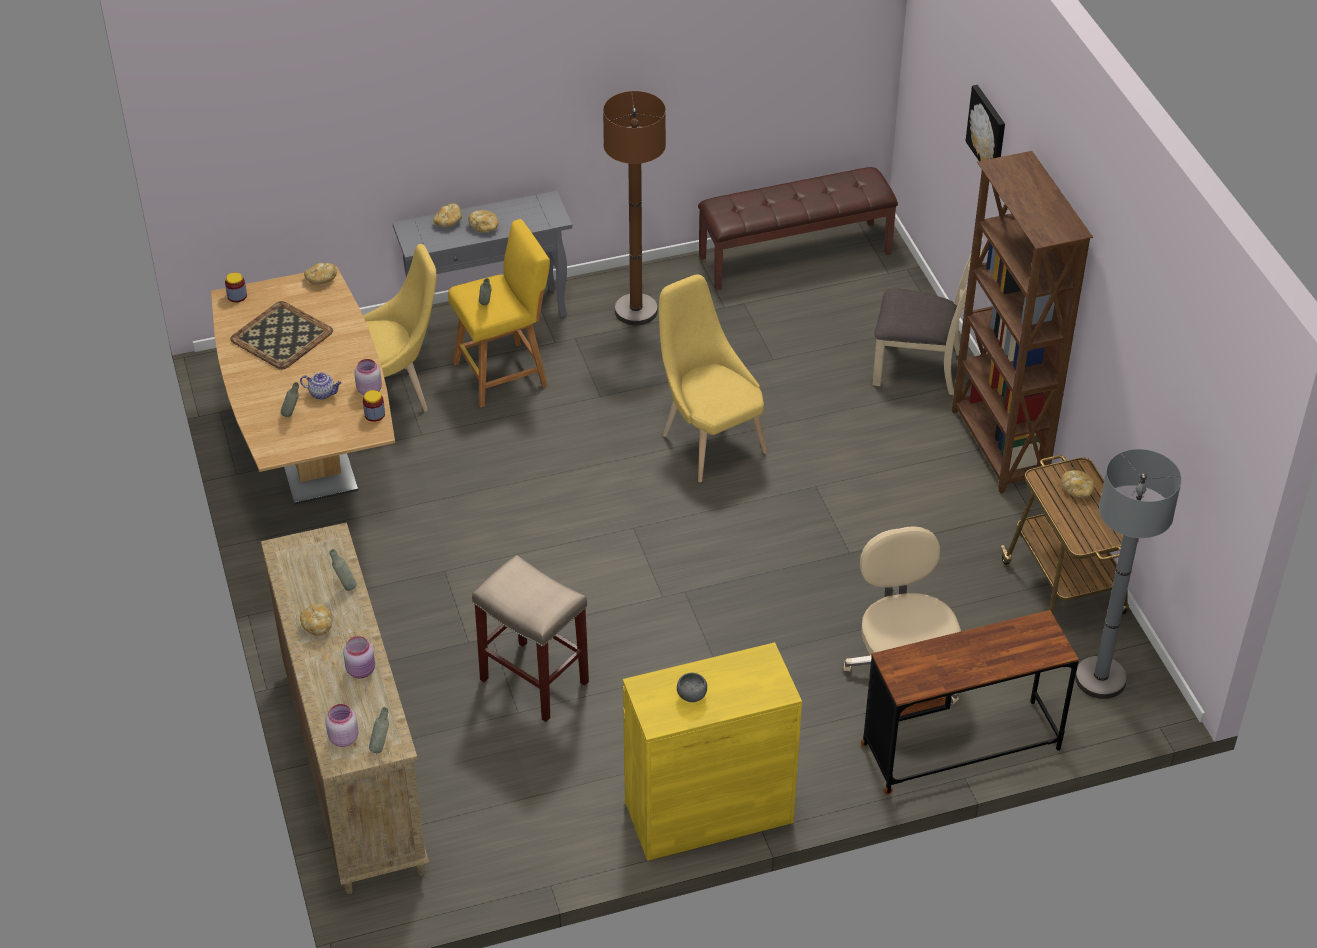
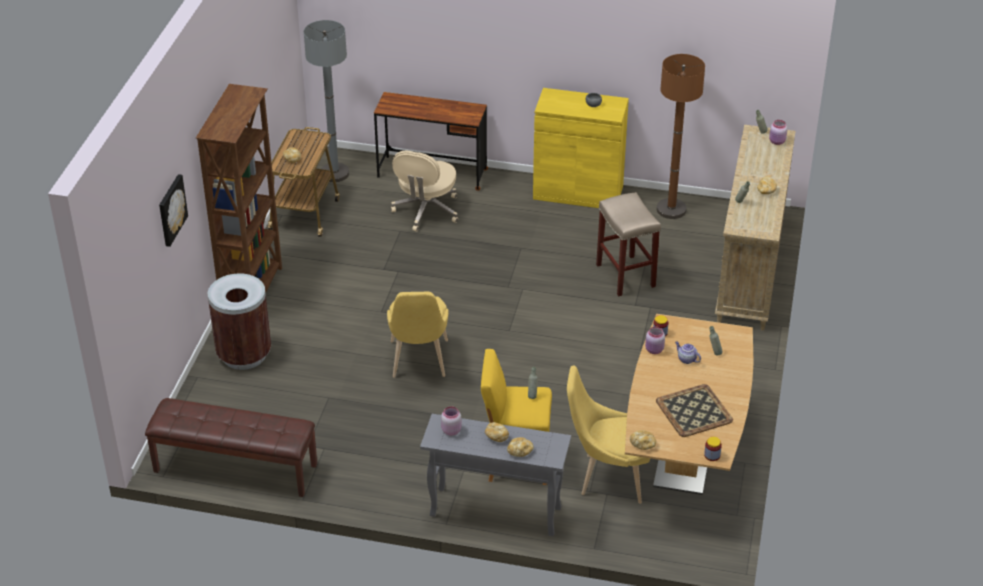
camera: 150 degrees left, 5 degrees down
(362, 670) = (752, 164): pink jar -> pink jar (450, 430)
(636, 311) = (387, 471): brown floor lamp -> brown floor lamp (671, 209)
(919, 368) = (244, 354): beige chair -> brown trash can

